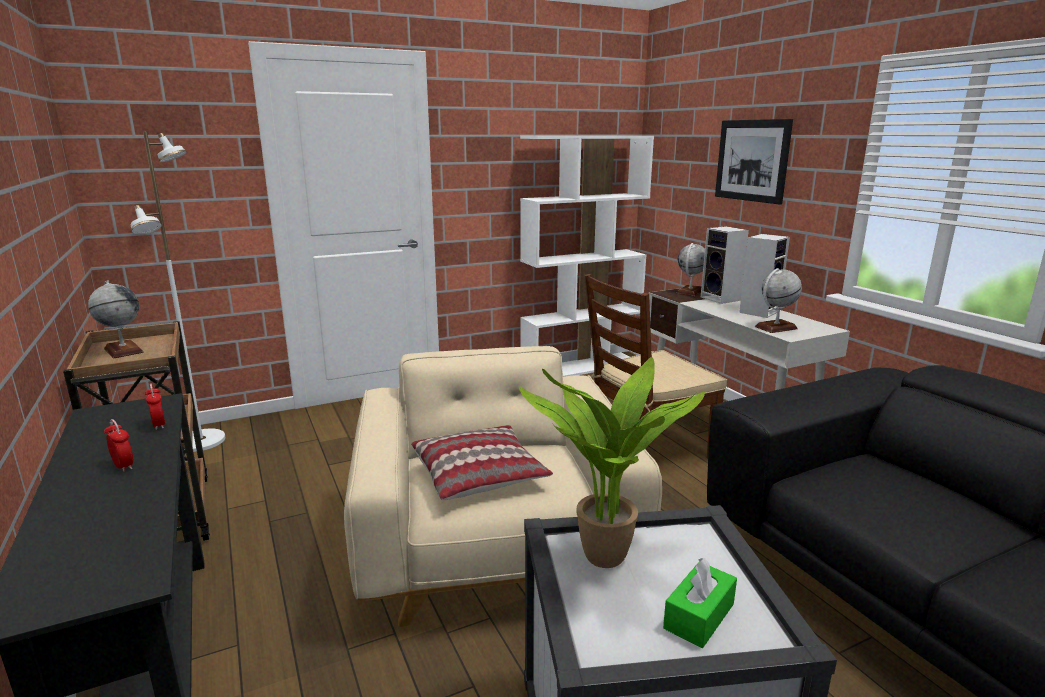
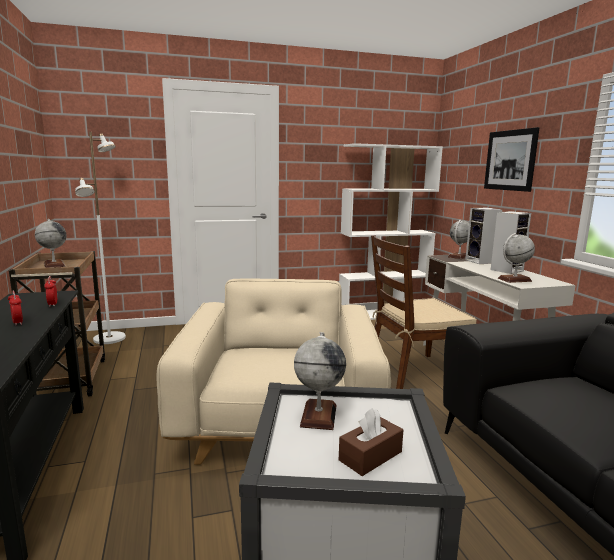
camera: 10 degrees right, 5 degrees down
(479, 475) = (263, 362): pillow -> none
(608, 562) = (318, 415): potted plant -> globe
(699, 616) = (370, 456): green tissue box -> brown tissue box

